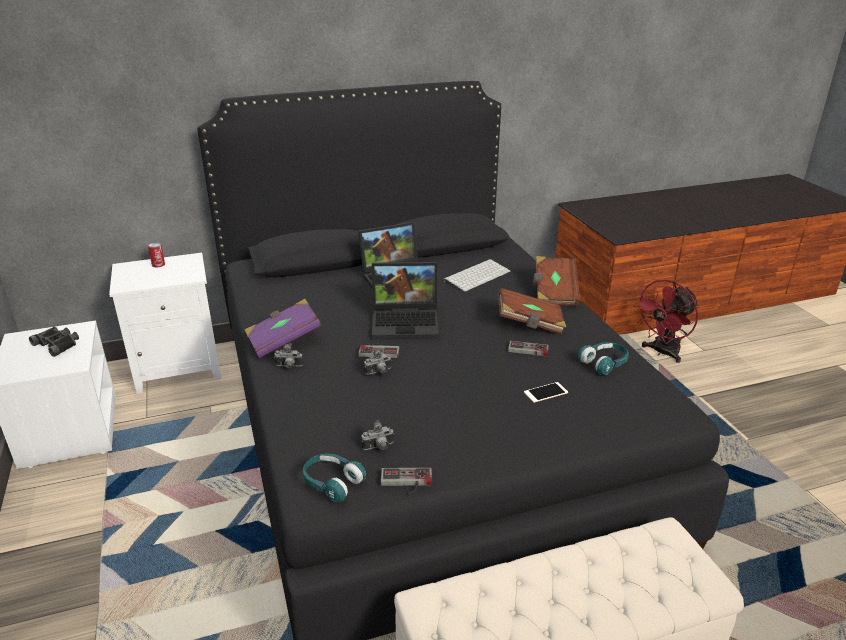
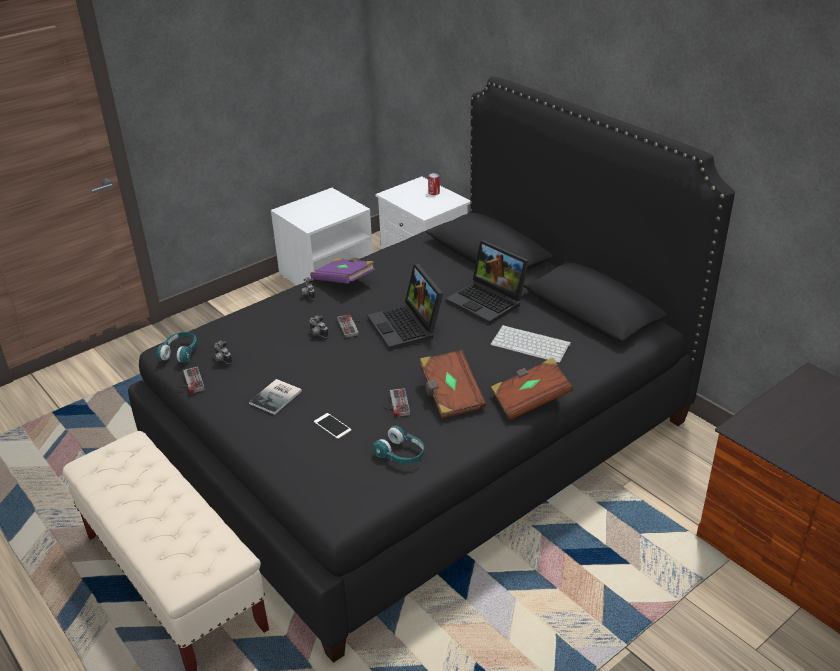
camera: 70 degrees right, 5 degrees up
(57, 344) = (330, 209): black binoculars -> none
(478, 418) = (277, 397): none -> book
(662, 352) = (711, 602): red fan -> none

